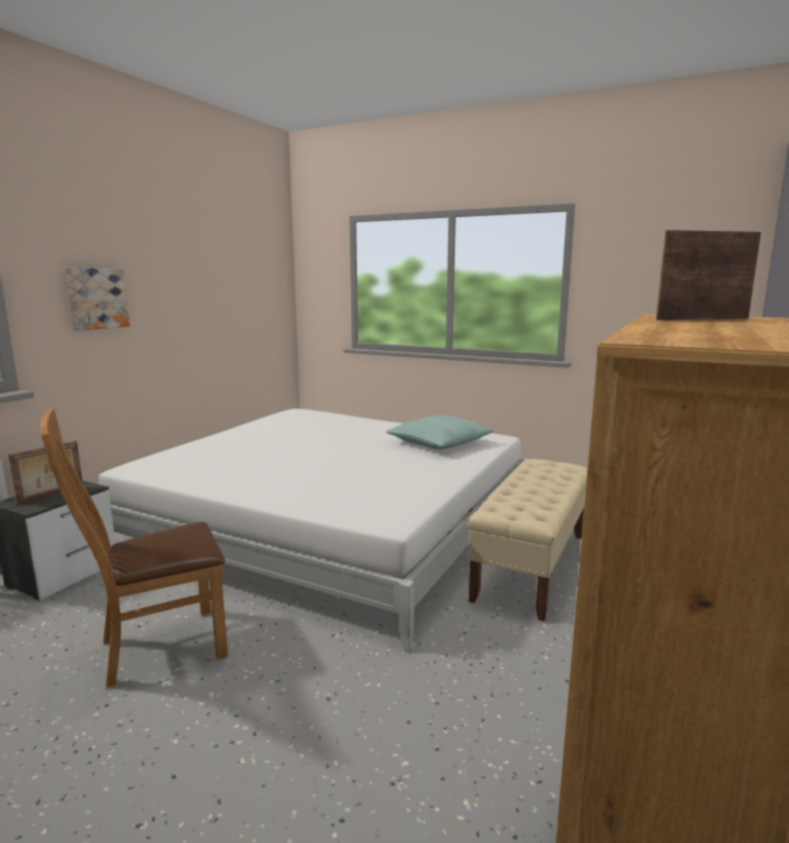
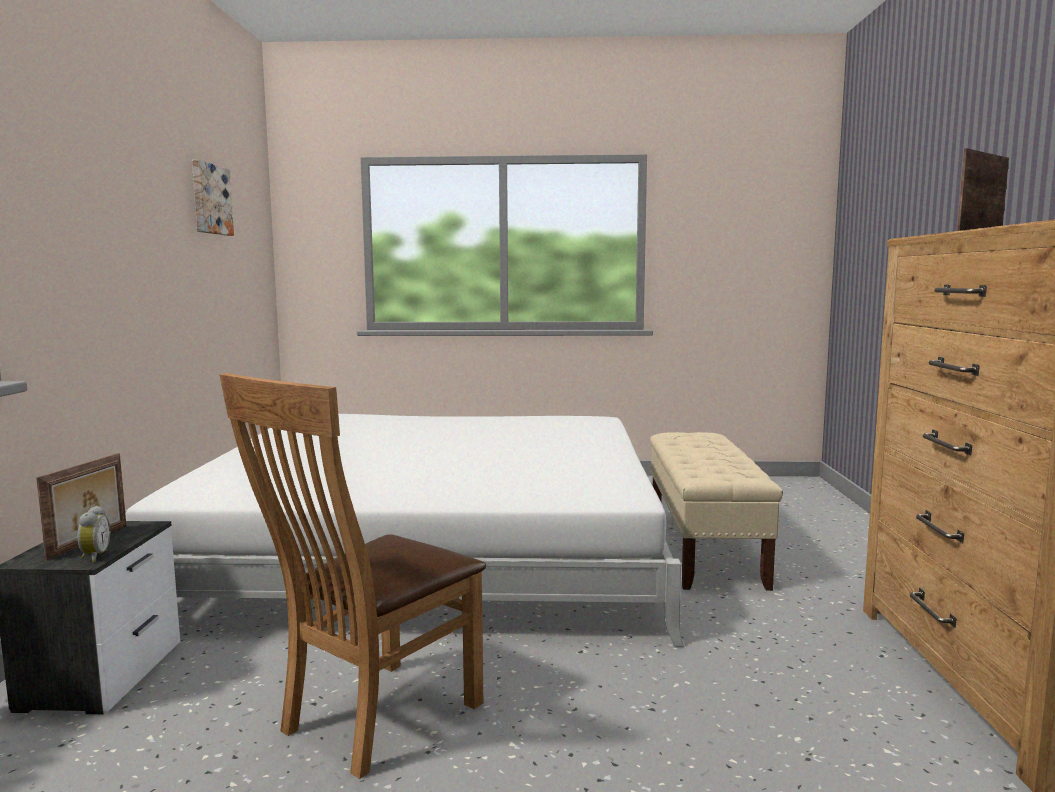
camera: 25 degrees left, 5 degrees down
(38, 506) = (93, 557): none -> alarm clock
(96, 298) = (86, 242): picture -> picture (209, 199)
(439, 443) = (547, 428): pillow -> none

